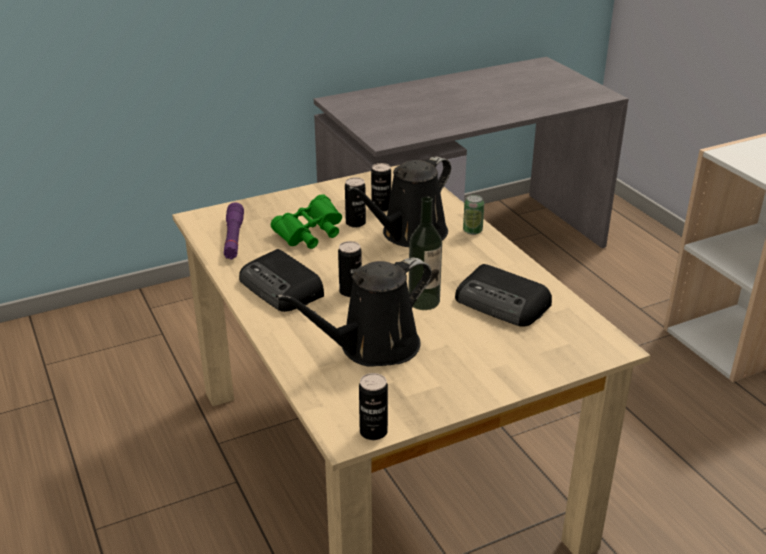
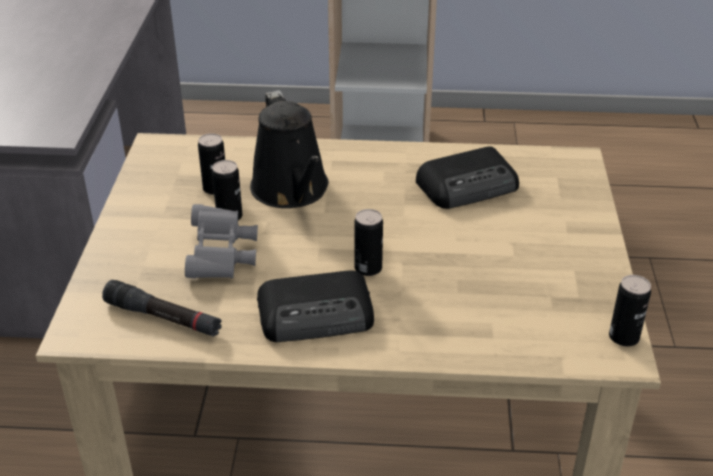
camera: 60 degrees left, 5 degrees up
(233, 238) = (163, 318): purple flashlight -> black flashlight
(310, 235) = (222, 257): green binoculars -> grey binoculars
(372, 347) = (484, 289): black watering can -> none
(424, 301) = (427, 228): bottle -> none
(472, 231) = (324, 152): can -> none

